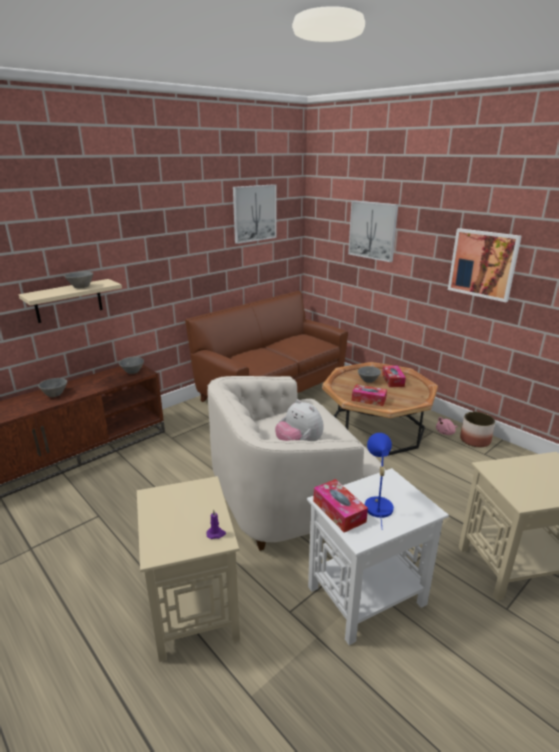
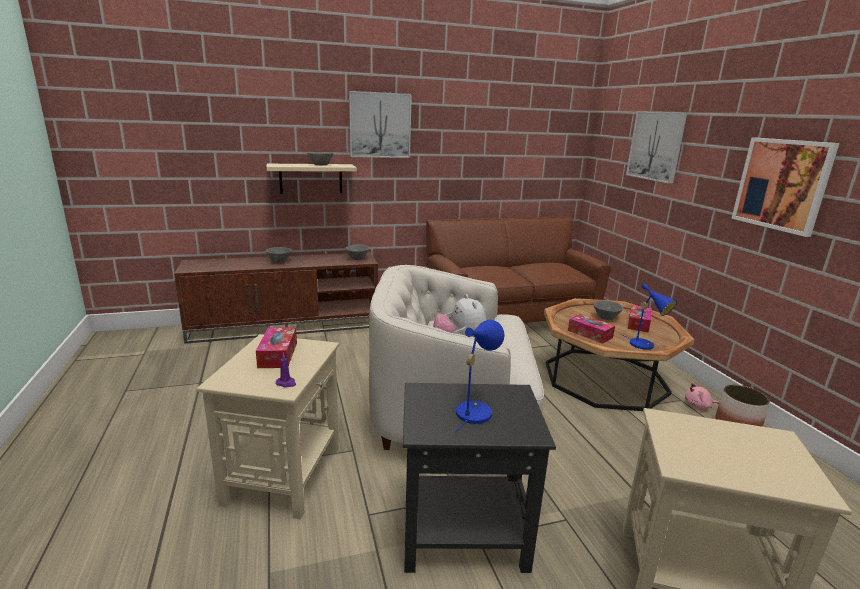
camera: 25 degrees right, 5 degrees down
(254, 213) = (524, 121): picture -> picture (380, 125)
(339, 511) = (425, 403): tissue box -> tissue box (278, 355)
(365, 596) = (461, 533): white side table -> black side table
(410, 400) = (645, 346): none -> blue table lamp

